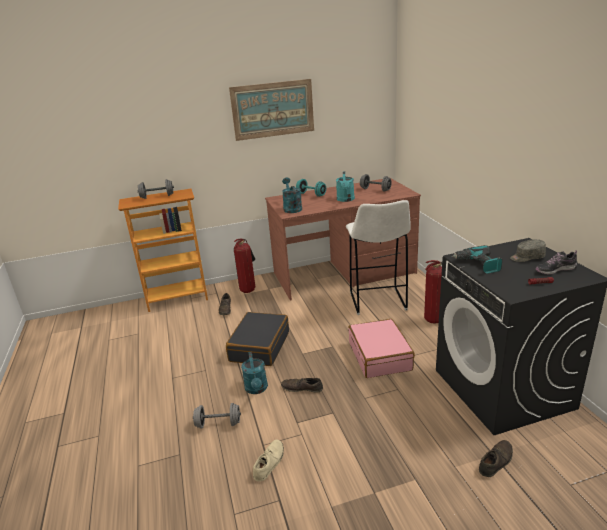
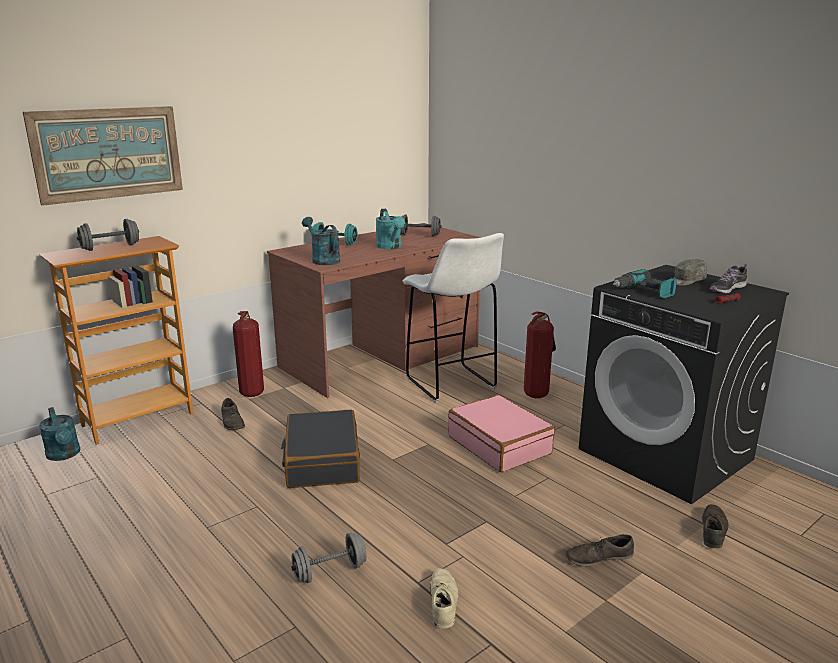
camera: 25 degrees left, 5 degrees down
(257, 389) = (357, 515): turquoise watering can -> turquoise watering can (64, 455)
(273, 109) = (279, 119): picture -> picture (108, 153)
(302, 388) = (423, 501): brown shoe -> brown shoe (598, 557)

